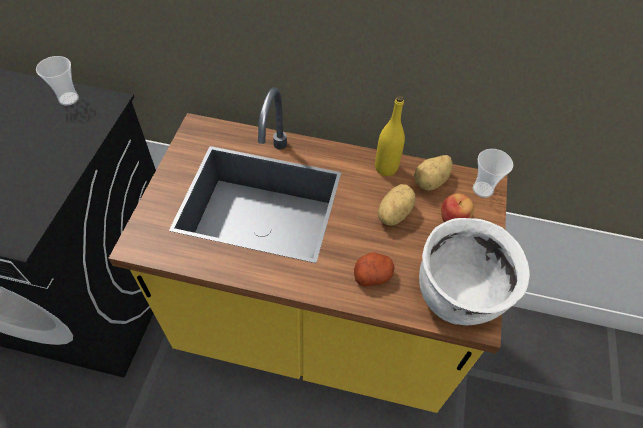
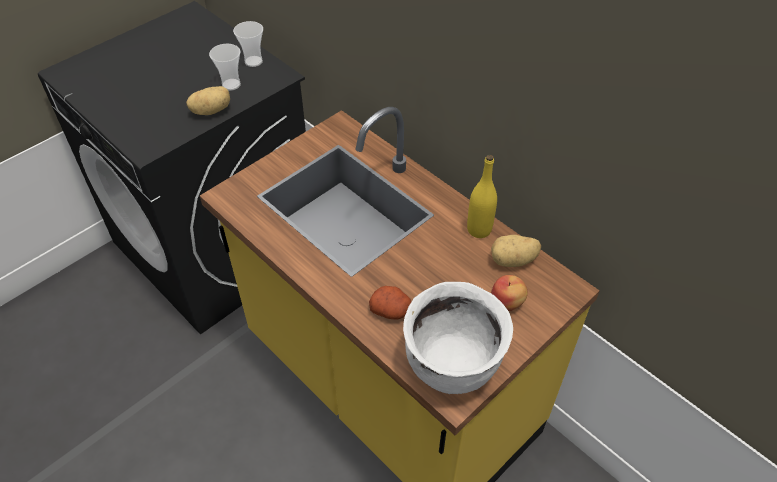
camera: 35 degrees right, 5 degrees down
(393, 213) = (452, 270): potato -> potato (211, 111)
(482, 189) = (560, 291): cup -> cup (231, 84)

